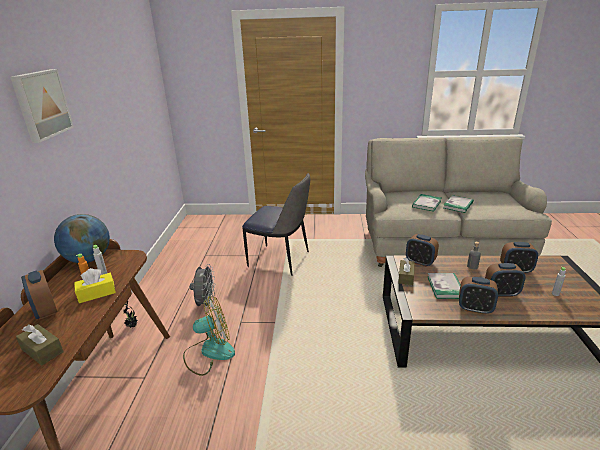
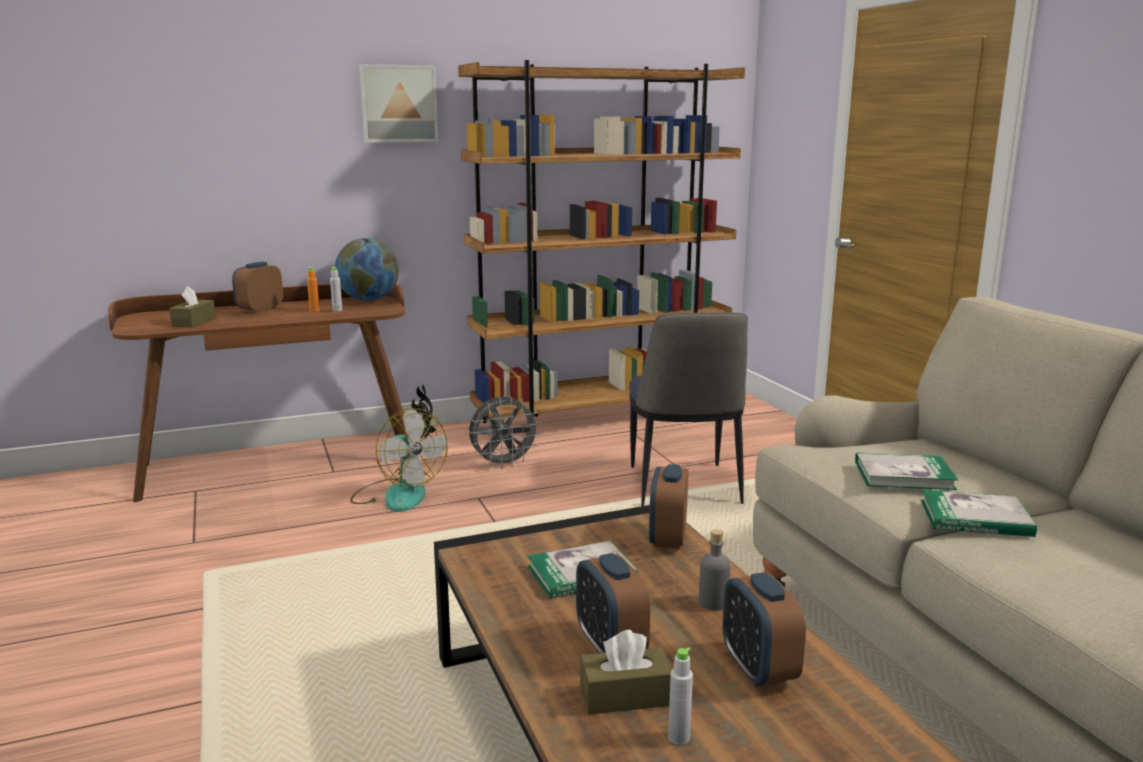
camera: 65 degrees right, 10 degrees down
(97, 293) = (298, 316): yellow tissue box -> none
(180, 259) = (601, 419): none -> brown bookcase
(406, 277) = (589, 529): brown tissue box -> brown tissue box (625, 696)
(475, 309) = (515, 612): alarm clock -> none

